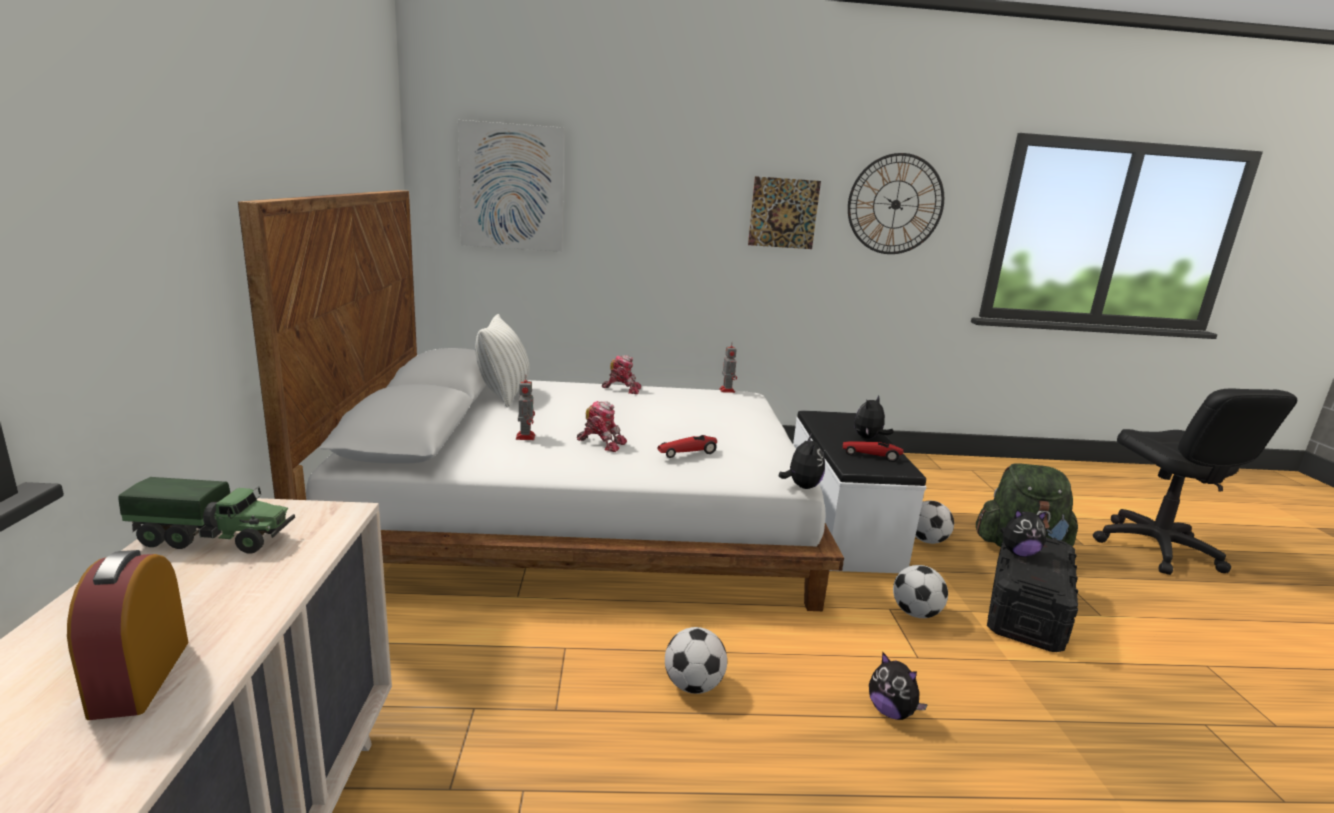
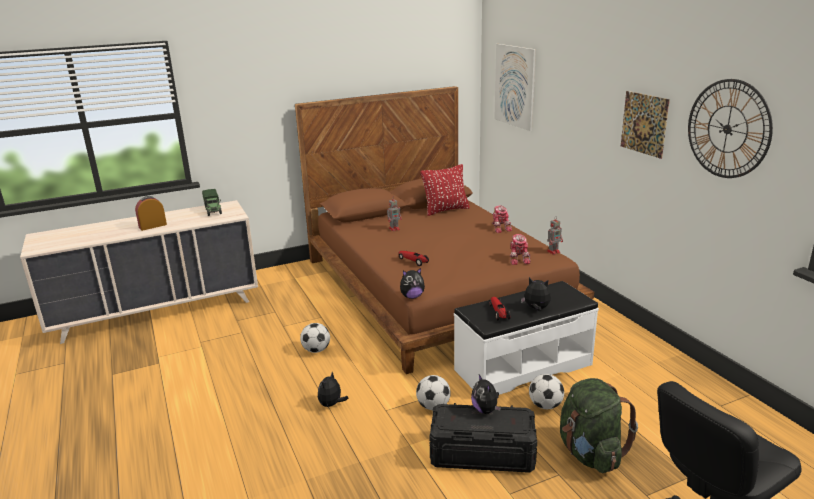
camera: 70 degrees right, 5 degrees up
(504, 394) = (445, 210): white pillow -> red pillow
(581, 515) = (435, 288): white bed -> brown bed
(601, 443) = (405, 243): toy robot -> toy robot (518, 259)

